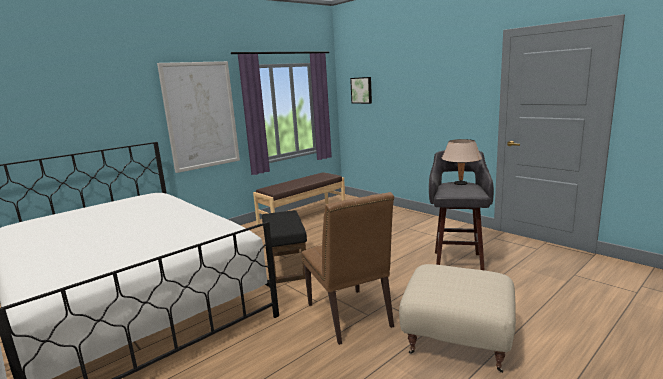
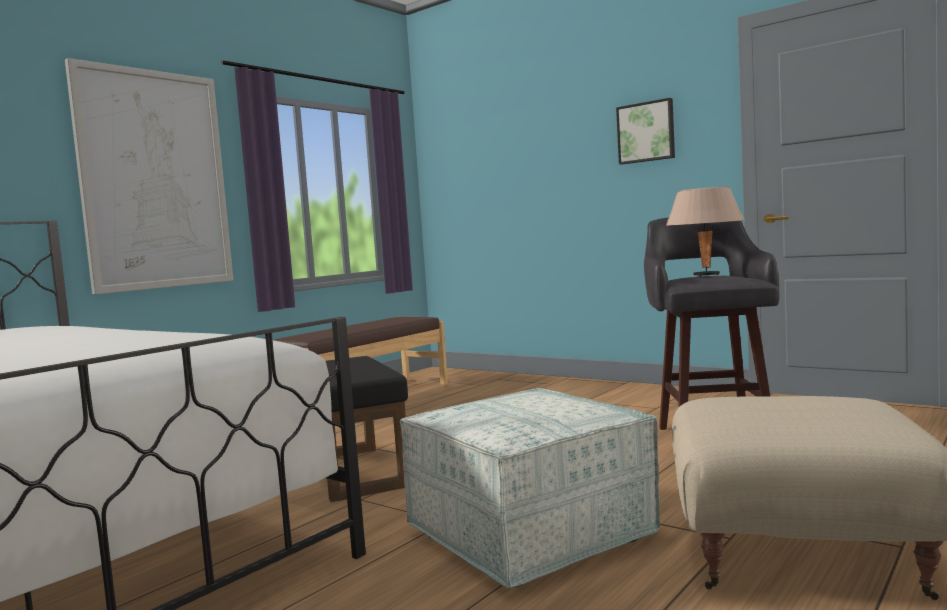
camera: 10 degrees left, 10 degrees down
(348, 315) = (530, 537): brown chair -> white ottoman
(362, 90) = (468, 160): picture -> picture (646, 132)

